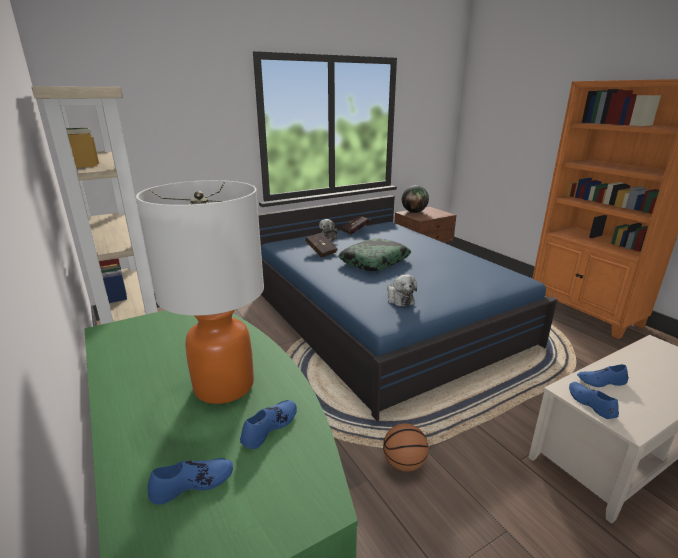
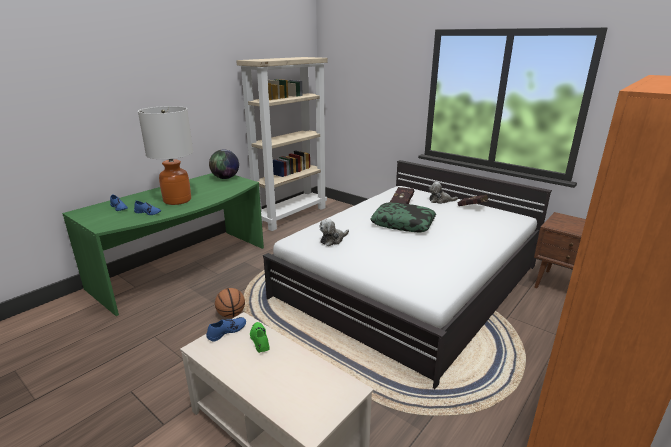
camera: 70 degrees right, 0 degrees up
(383, 317) = (410, 281): blue bed -> white bed
(414, 212) = (573, 220): globe -> globe (225, 178)
(601, 381) = (259, 340): blue shoe -> green shoe

